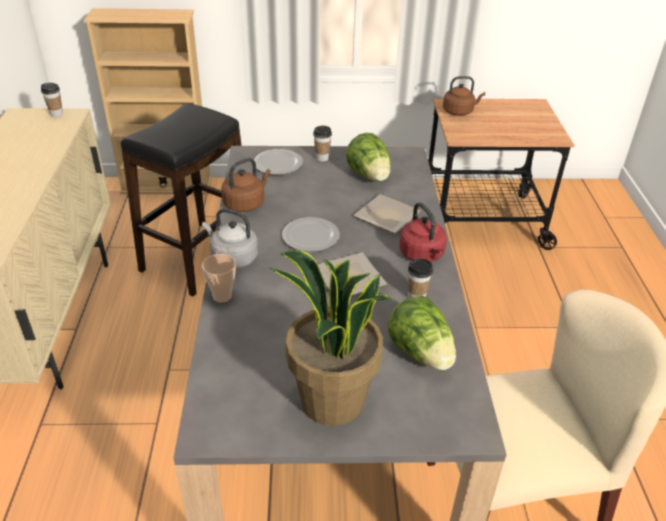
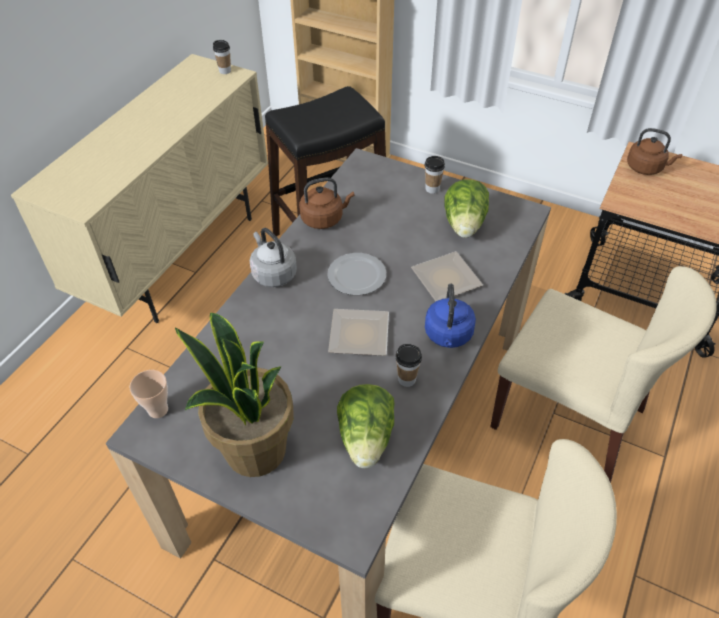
camera: 30 degrees right, 10 degrees up
(222, 296) = (238, 309): cup -> cup (158, 410)
(278, 164) = (384, 184): plate -> none
(422, 255) = (448, 336): red kettle -> blue kettle
(490, 327) = (569, 418): none -> beige chair

